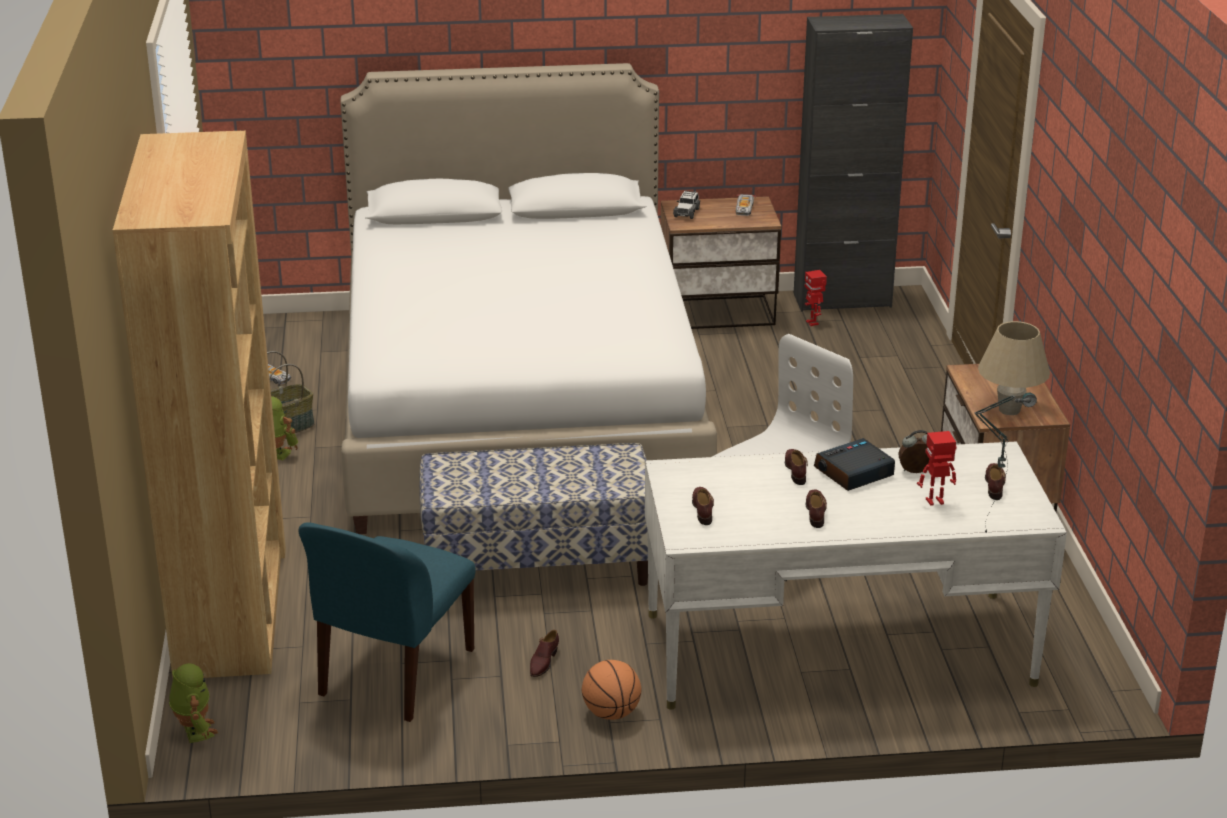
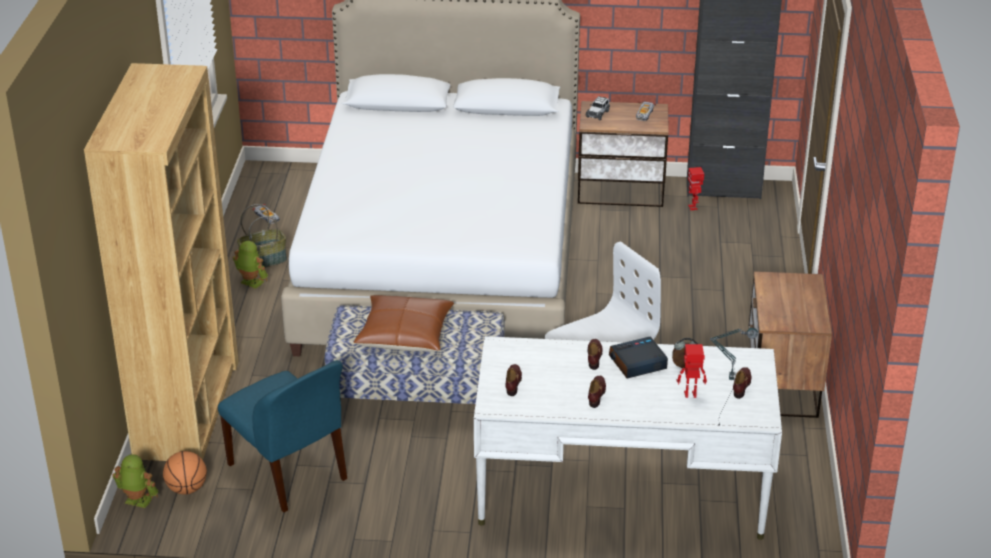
camera: 10 degrees right, 5 degrees up
(194, 731) = (137, 501): toy robot -> toy robot turned 60 degrees counterclockwise
(394, 674) = (289, 473): blue chair -> blue chair turned 75 degrees counterclockwise
(522, 479) = (405, 334): none -> brown pillow
(543, 662) = (399, 476): brown shoe -> none
(611, 713) = (436, 523): basketball -> basketball (187, 489)
(1009, 410) = (788, 316): beige table lamp -> none

